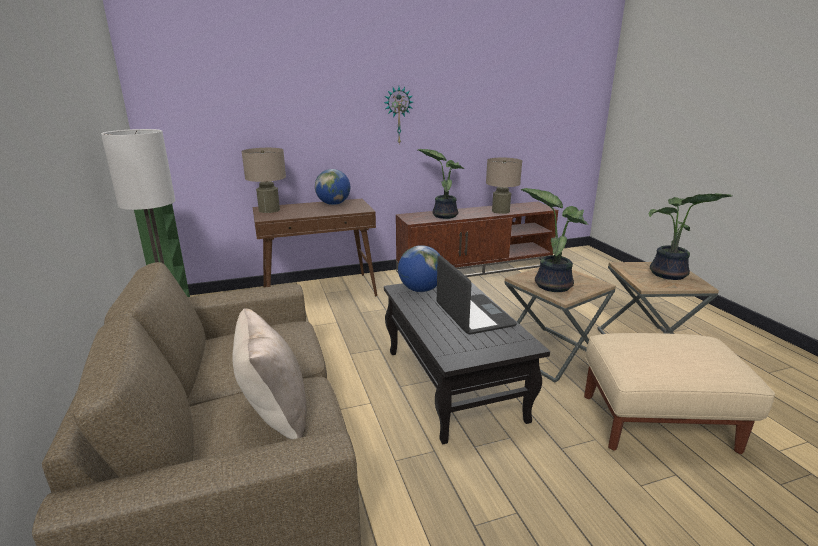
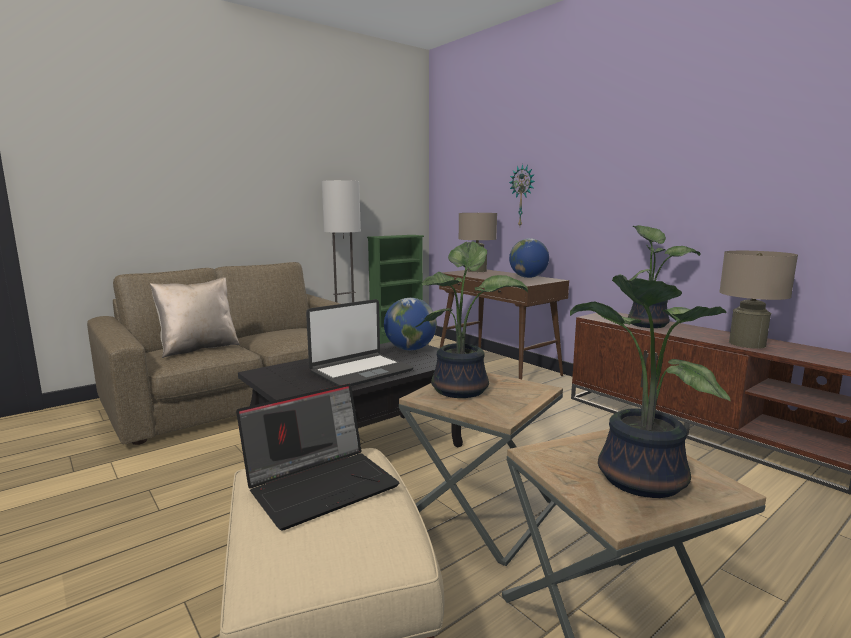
camera: 70 degrees right, 10 degrees down
(398, 115) = (627, 181): wall clock -> wall clock (522, 196)
(659, 351) = (322, 484): none -> laptop

